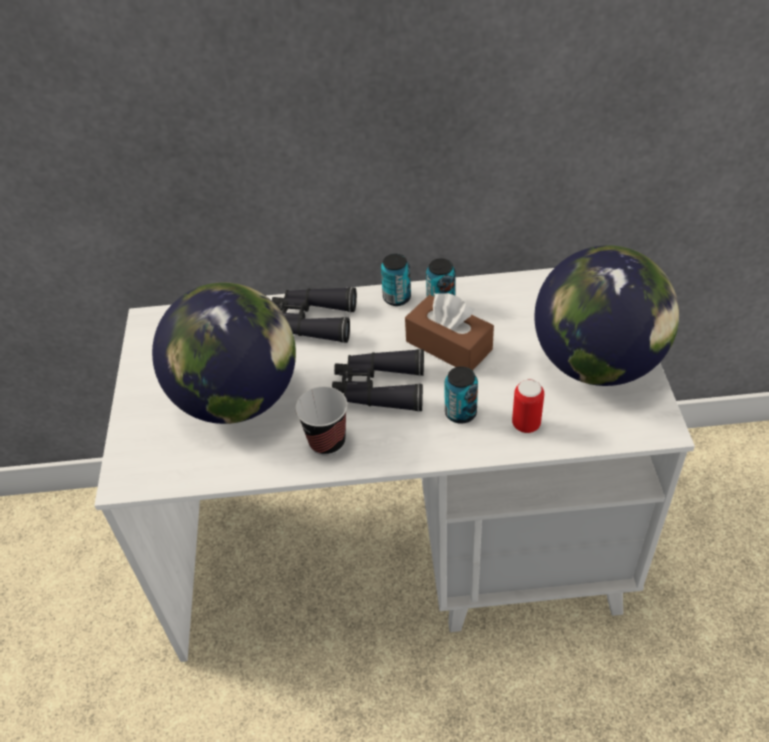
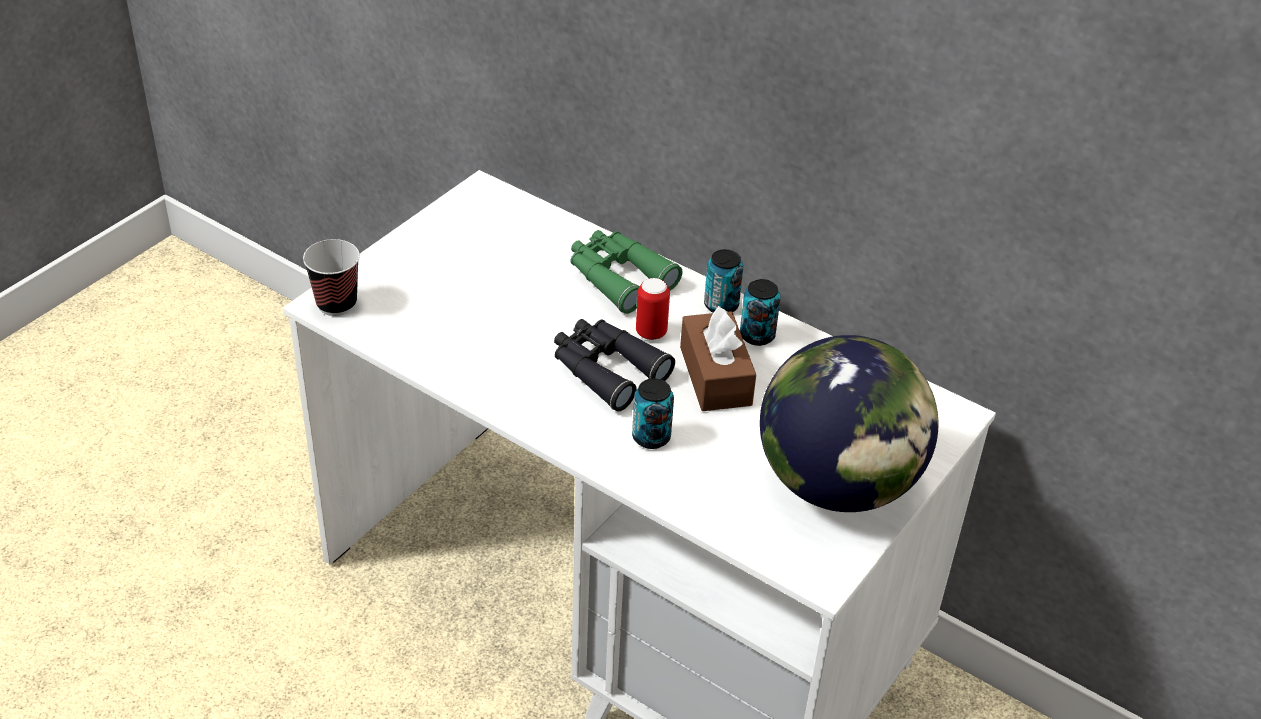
camera: 35 degrees right, 5 degrees down
(238, 399) = (479, 300): globe -> none
(312, 322) = (618, 277): black binoculars -> green binoculars
(327, 442) = (509, 382): cup -> cup (336, 304)
(526, 424) = (697, 486): can -> can (651, 332)

